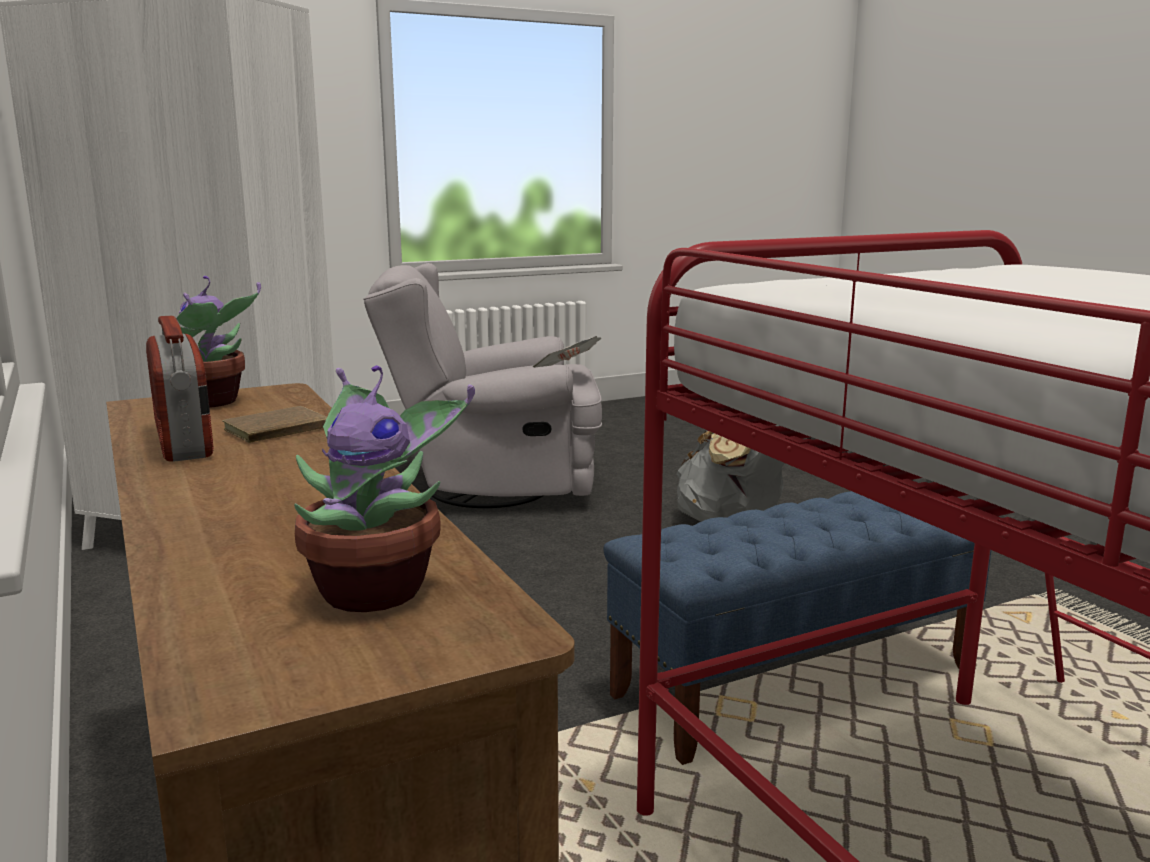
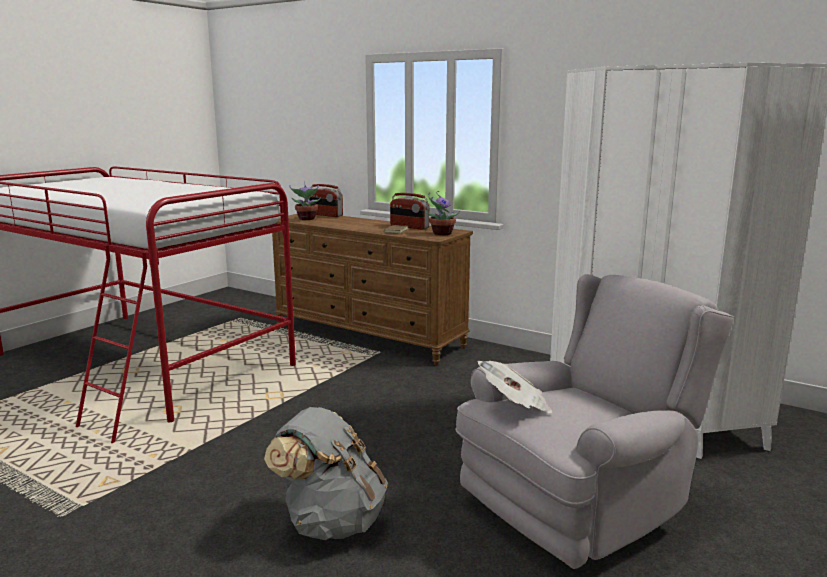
camera: 150 degrees right, 0 degrees up
(193, 627) = (325, 215): none -> radio
(794, 683) = (251, 411): blue bench -> none

